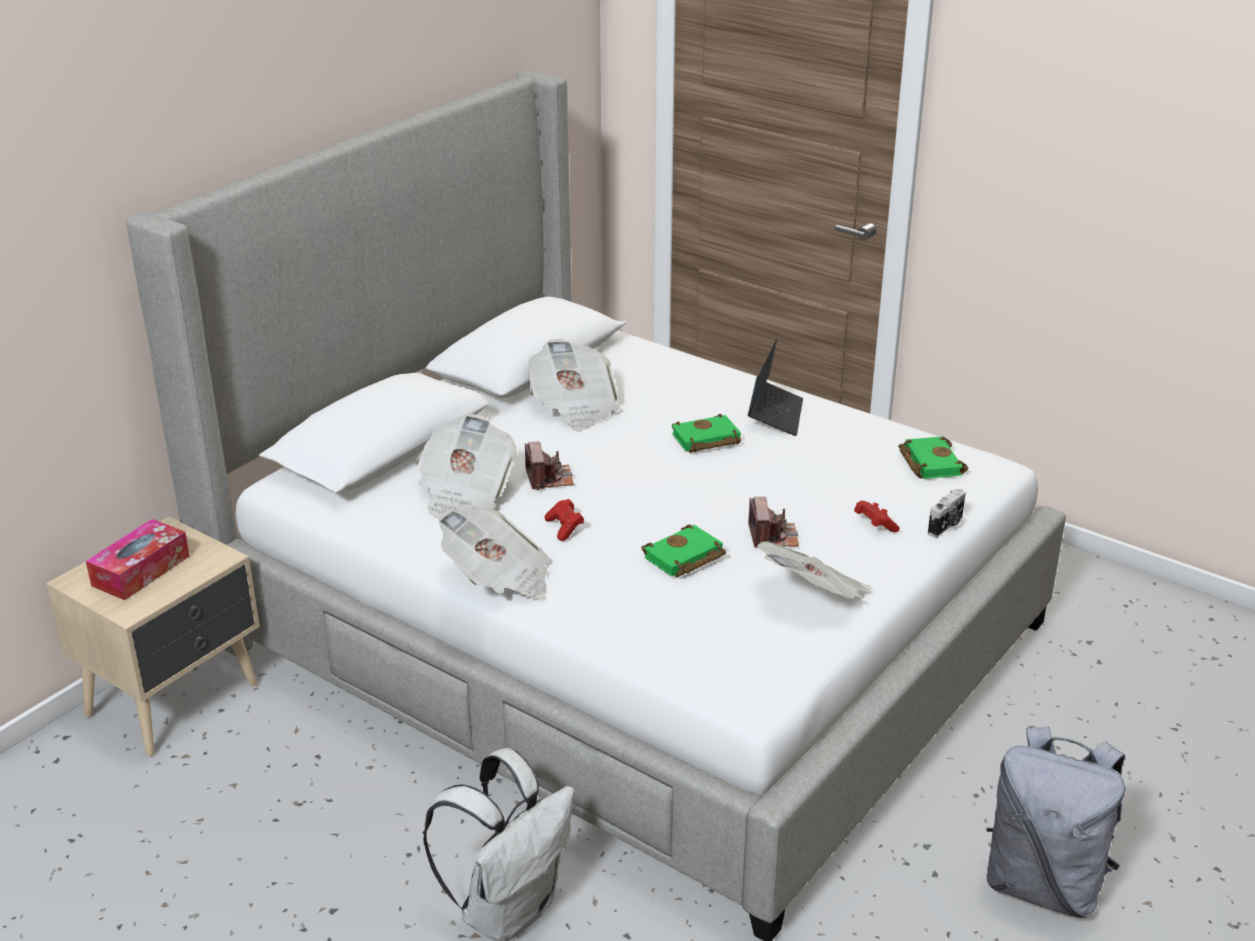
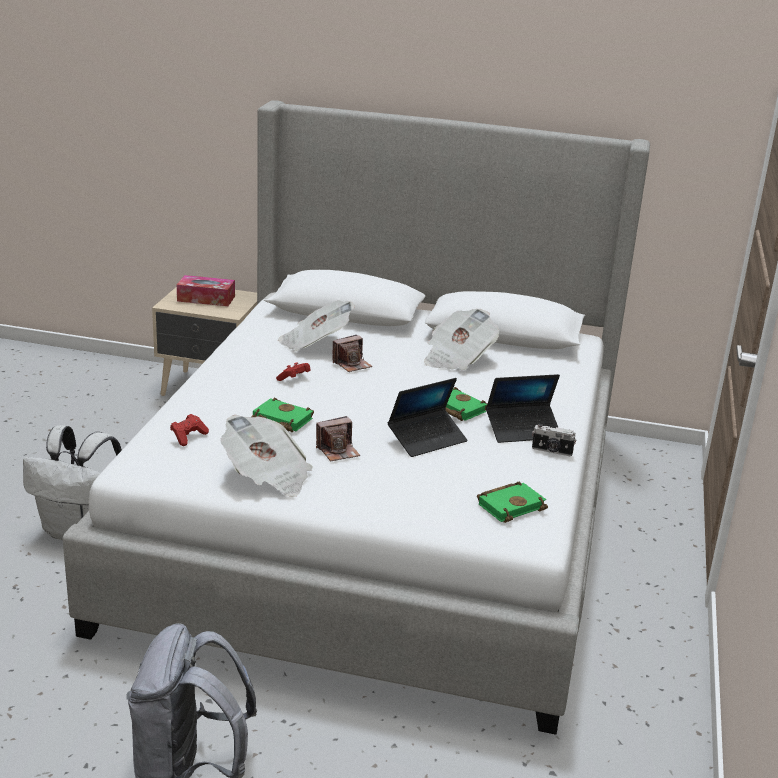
camera: 65 degrees right, 5 degrees down
(498, 579) = (221, 369): newspaper -> none
(769, 475) = (427, 439): none -> laptop
(874, 525) = (388, 490): red game controller -> red game controller (188, 437)
(946, 526) = (410, 522): camera -> camera (552, 451)

